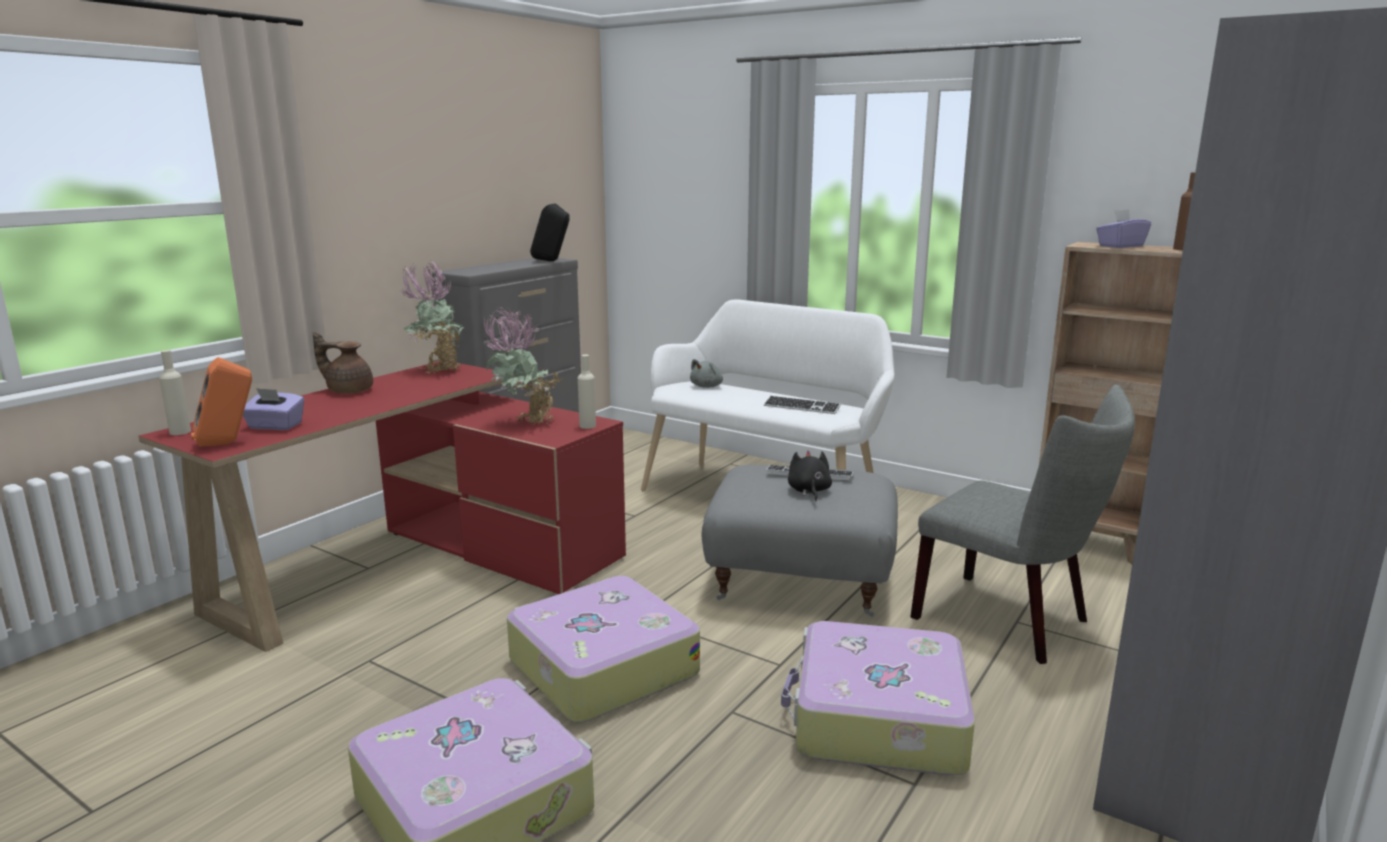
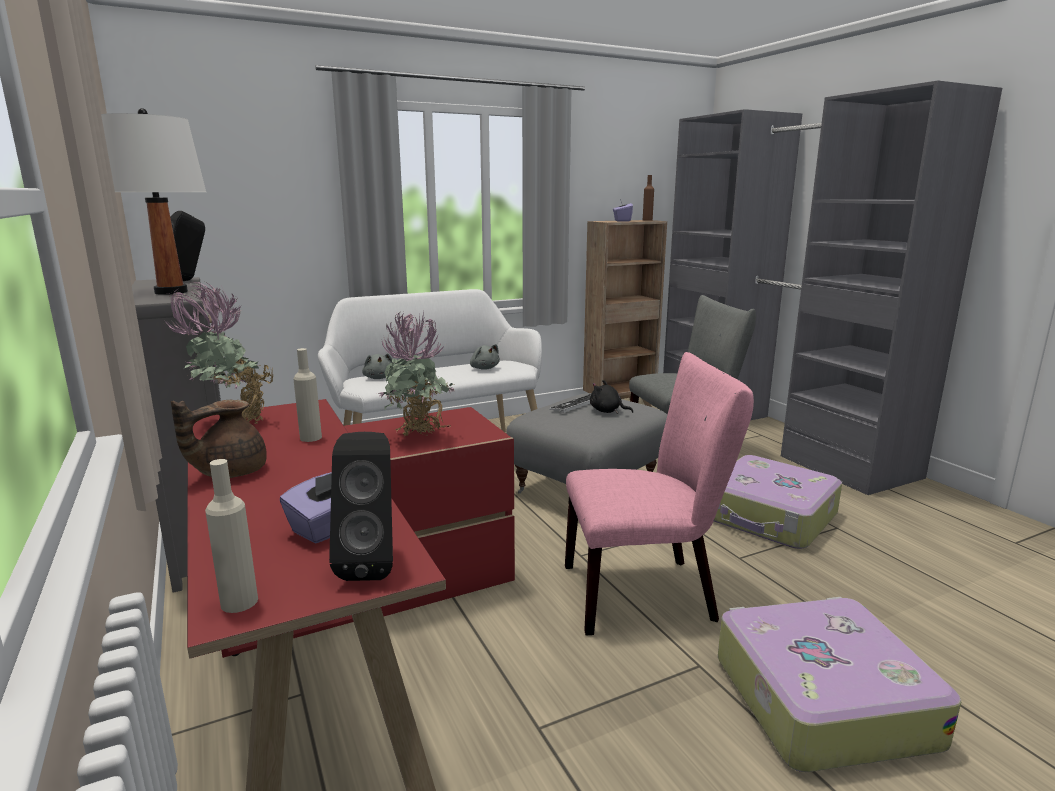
camera: 60 degrees left, 0 degrees up
(228, 443) = (372, 563): orange speaker -> black speaker
(495, 268) = (171, 292): none -> white table lamp
(587, 426) = (466, 418): beige bottle -> beige bottle (311, 438)
(601, 667) = (648, 592): suitcase -> pink chair
(801, 407) = (484, 368): keyboard -> grey plush toy

